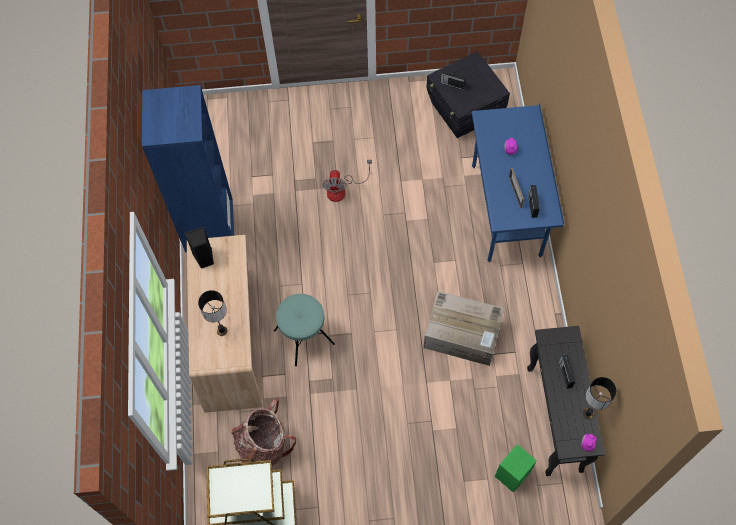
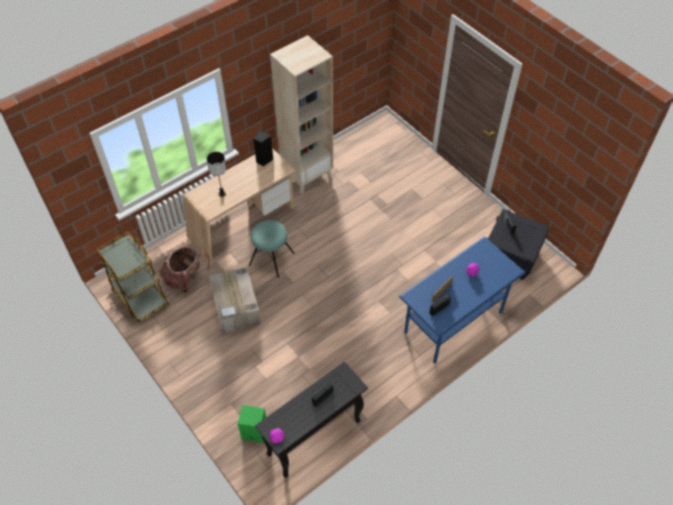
camera: 55 degrees right, 10 degrees down
(211, 233) = (307, 175): blue bookcase -> beige bookcase
(342, 189) = (390, 222): fan -> none
(463, 334) = (338, 347): cardboard box -> cardboard box (236, 307)
(587, 414) = (301, 427): table lamp -> none

